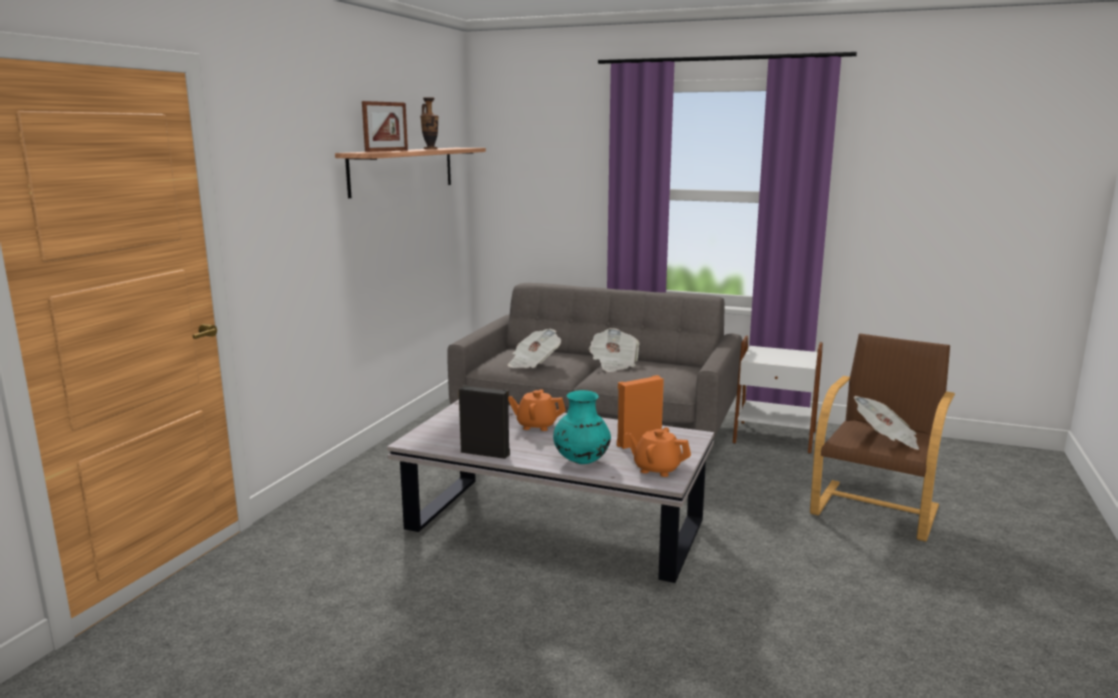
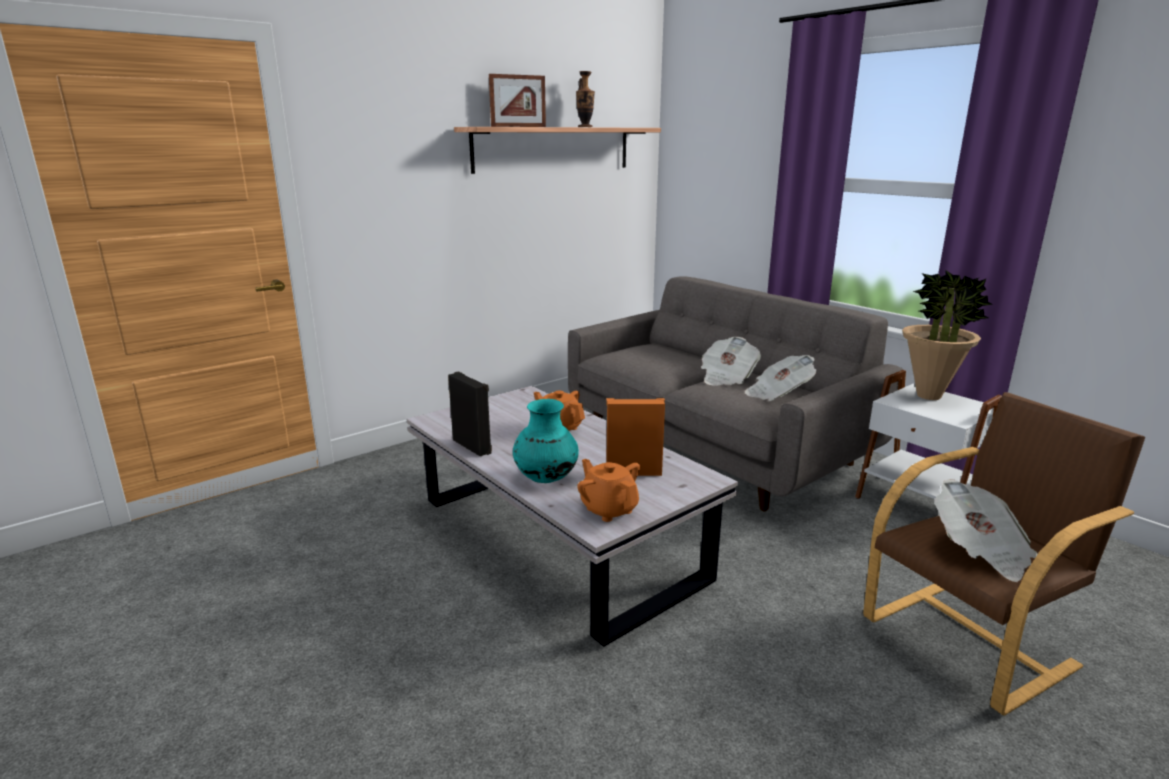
camera: 30 degrees right, 5 degrees up
(533, 363) = (645, 362): newspaper -> newspaper (778, 394)
(770, 352) = (929, 396): none -> potted plant

